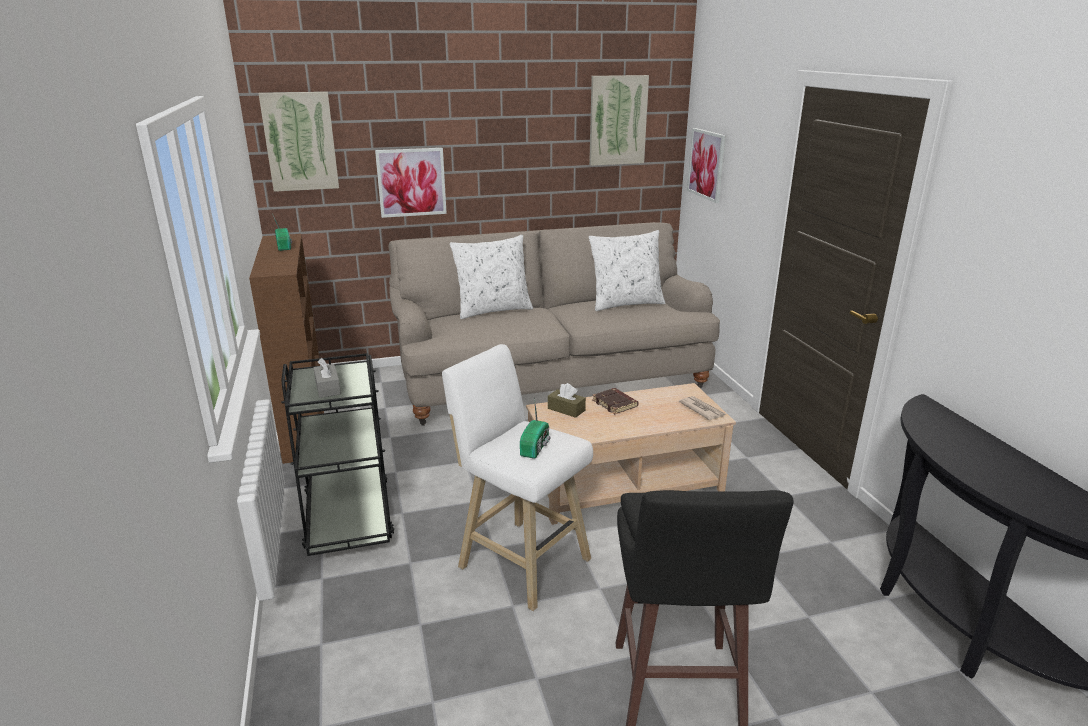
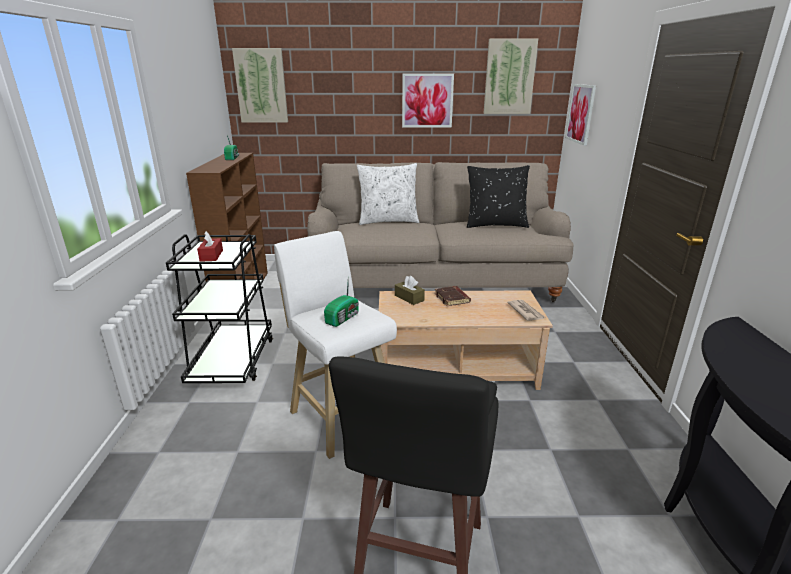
camera: 15 degrees right, 0 degrees up
(328, 388) = (211, 255): grey tissue box -> red tissue box
(411, 182) = (341, 121): picture -> picture (427, 100)
(625, 303) = (495, 224): white pillow -> black pillow

